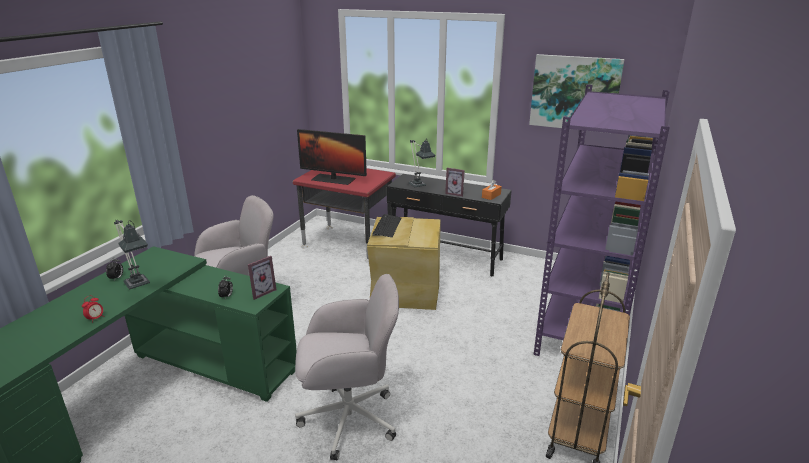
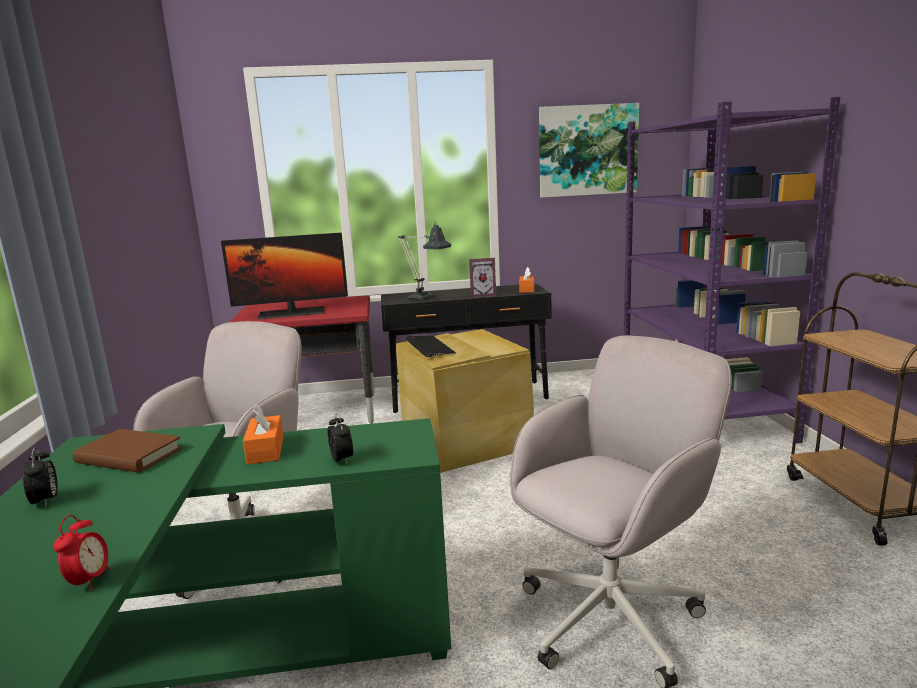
camera: 30 degrees left, 10 degrees down
(139, 285) = (127, 494): table lamp -> none
(159, 265) = (129, 456): none -> brown book
(210, 279) = (265, 450): none -> orange tissue box
(261, 292) = (396, 437): picture frame -> none

